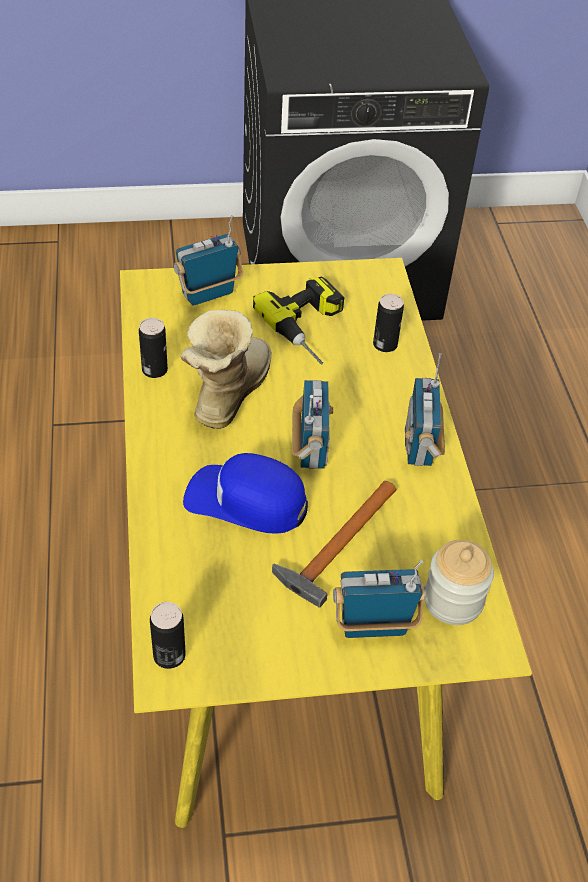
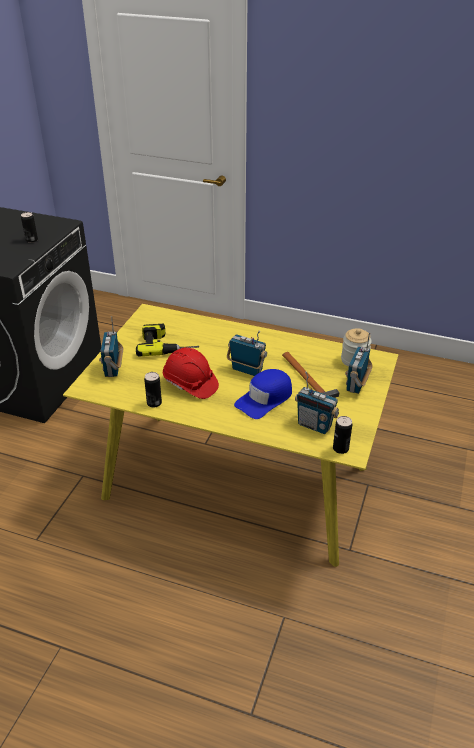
camera: 60 degrees left, 10 degrees down
(226, 393) = (190, 384): boot -> red hard hat
(385, 345) = (197, 327): can -> can (31, 240)
(420, 447) = (267, 340): radio -> radio (314, 425)

